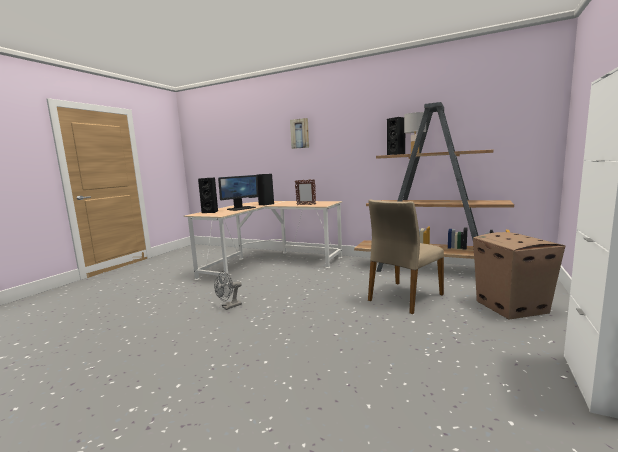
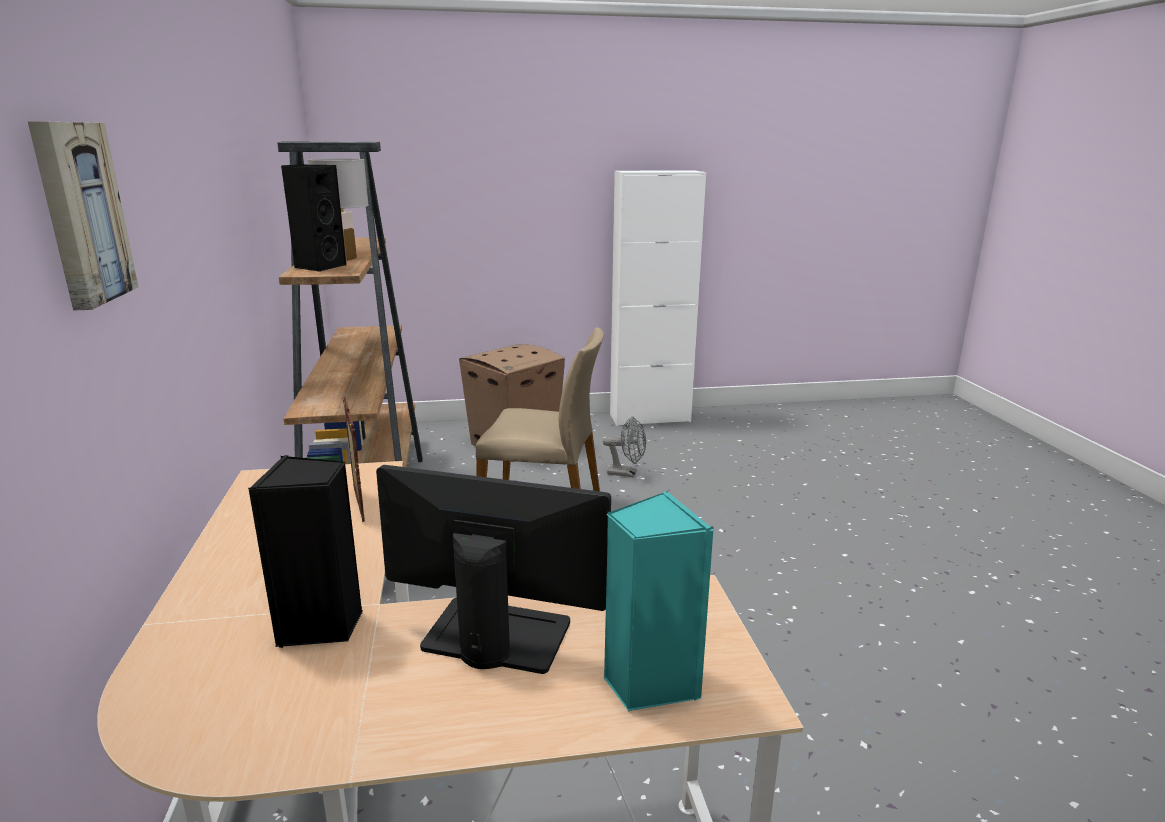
camera: 125 degrees left, 10 degrees up
(211, 212) = (648, 683): black speaker -> turquoise speaker
(229, 307) = (790, 685): grey fan -> grey fan (627, 473)

